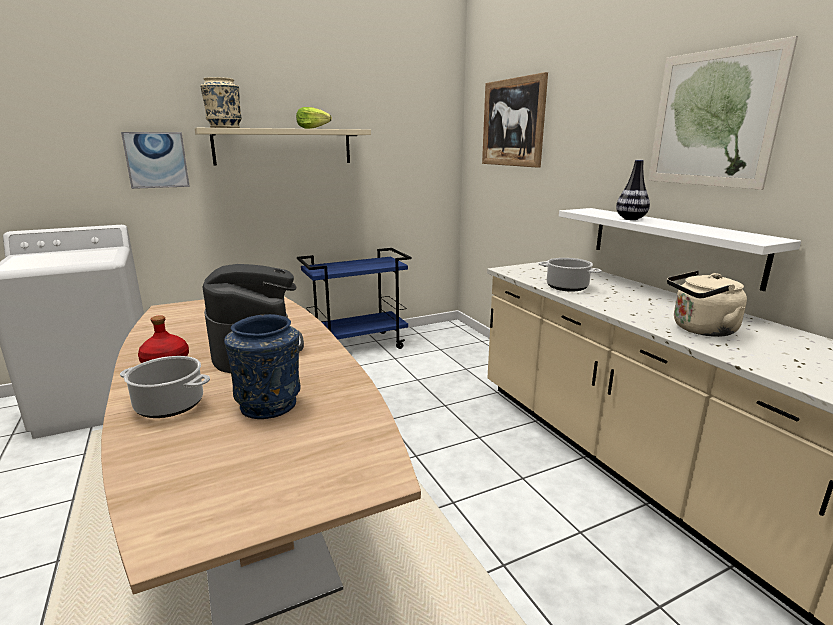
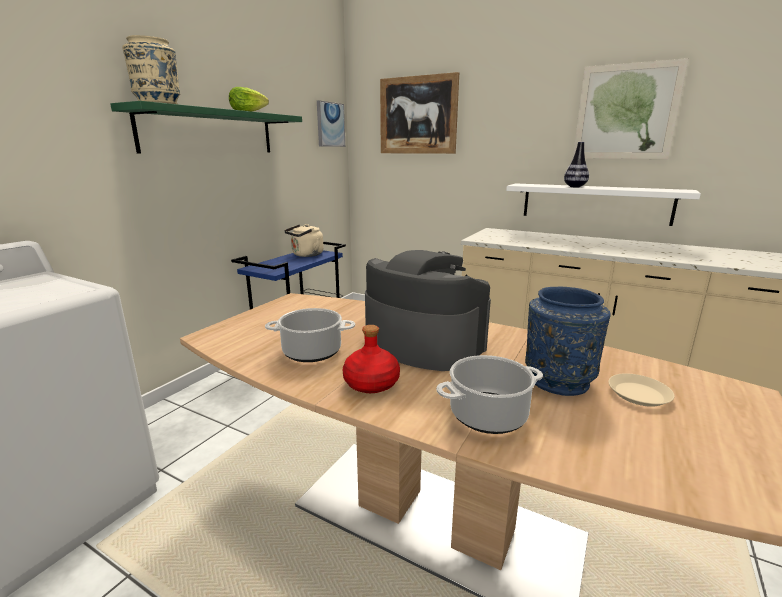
camera: 35 degrees left, 0 degrees up
(156, 160) = (62, 145): picture -> picture (330, 124)
(284, 146) = (210, 132): beige shelf -> green shelf
(292, 437) = (639, 394): none -> beige plate
(567, 287) = (545, 244): cooking pot -> cooking pot (313, 352)
(700, 330) = (672, 254): beige kettle -> beige kettle (306, 255)

